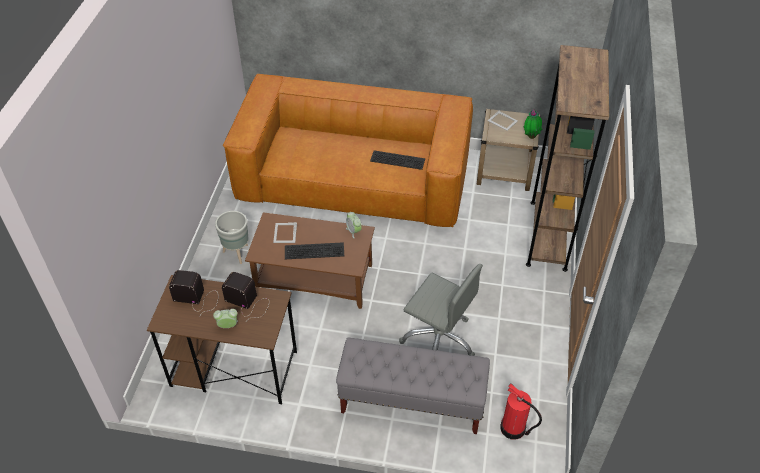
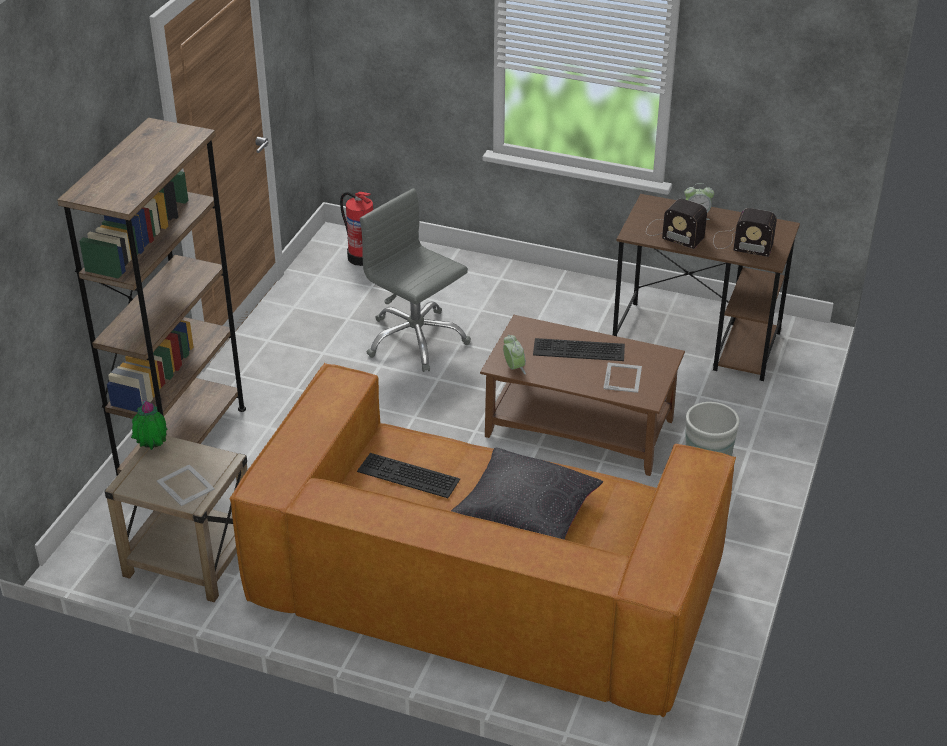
camera: 170 degrees left, 10 degrees down
(332, 148) = (526, 513): none -> black pillow
(411, 402) = (472, 289): grey bench -> none

